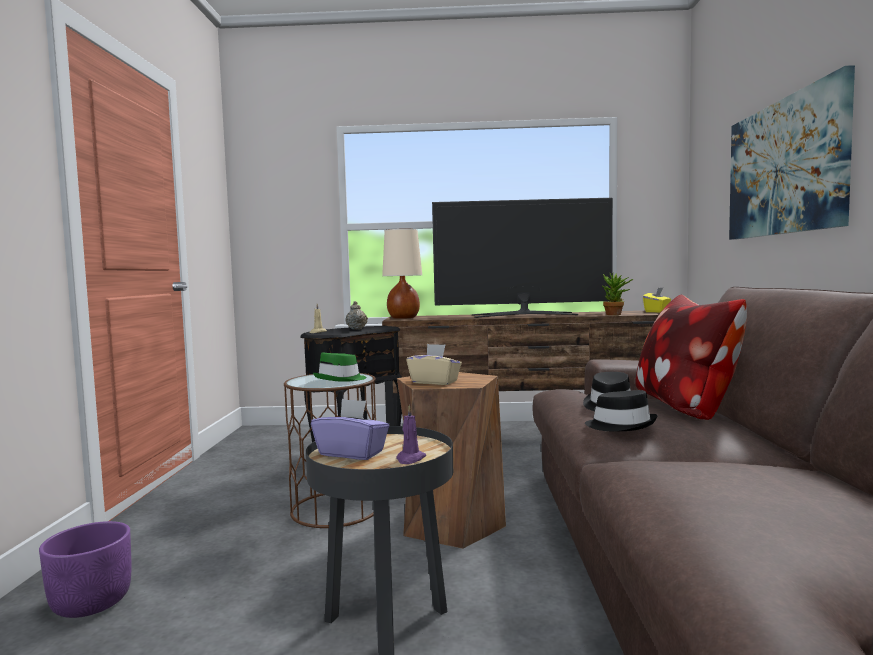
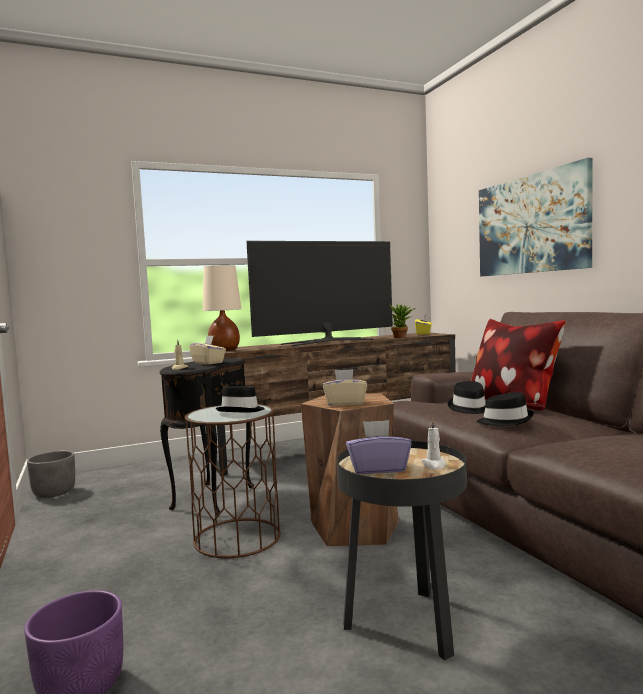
camera: 25 degrees left, 0 degrees up
(245, 440) = (54, 492): none -> grey planter
(341, 379) = (242, 411): green hat -> black hat
(356, 329) = (208, 363): beige teapot -> beige tissue box
(410, 459) = (434, 465): purple candle -> white candle

